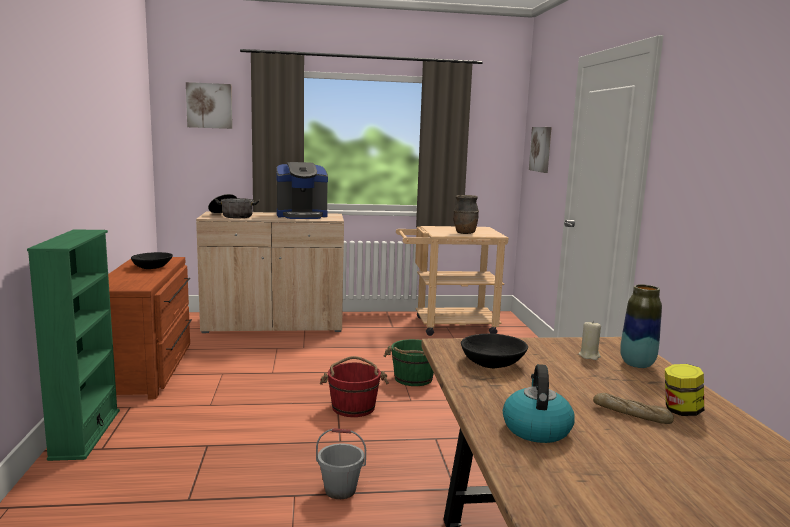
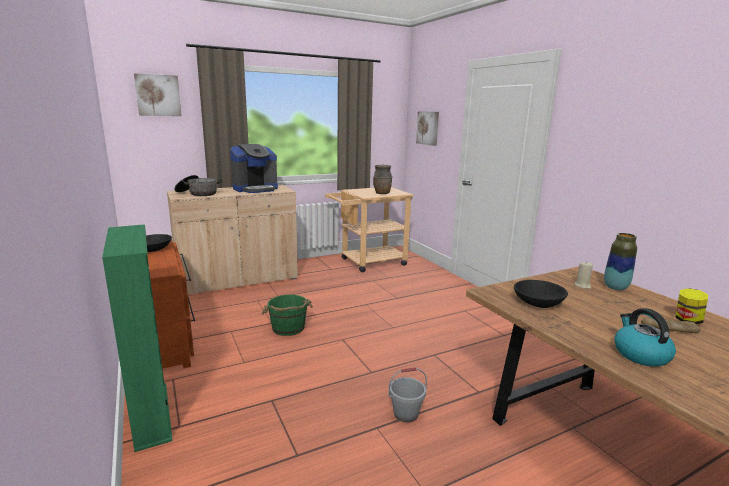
camera: 20 degrees left, 5 degrees up
(353, 407) = (357, 341): red bucket -> none
(413, 379) = (380, 309): green bucket -> green bucket (288, 328)

